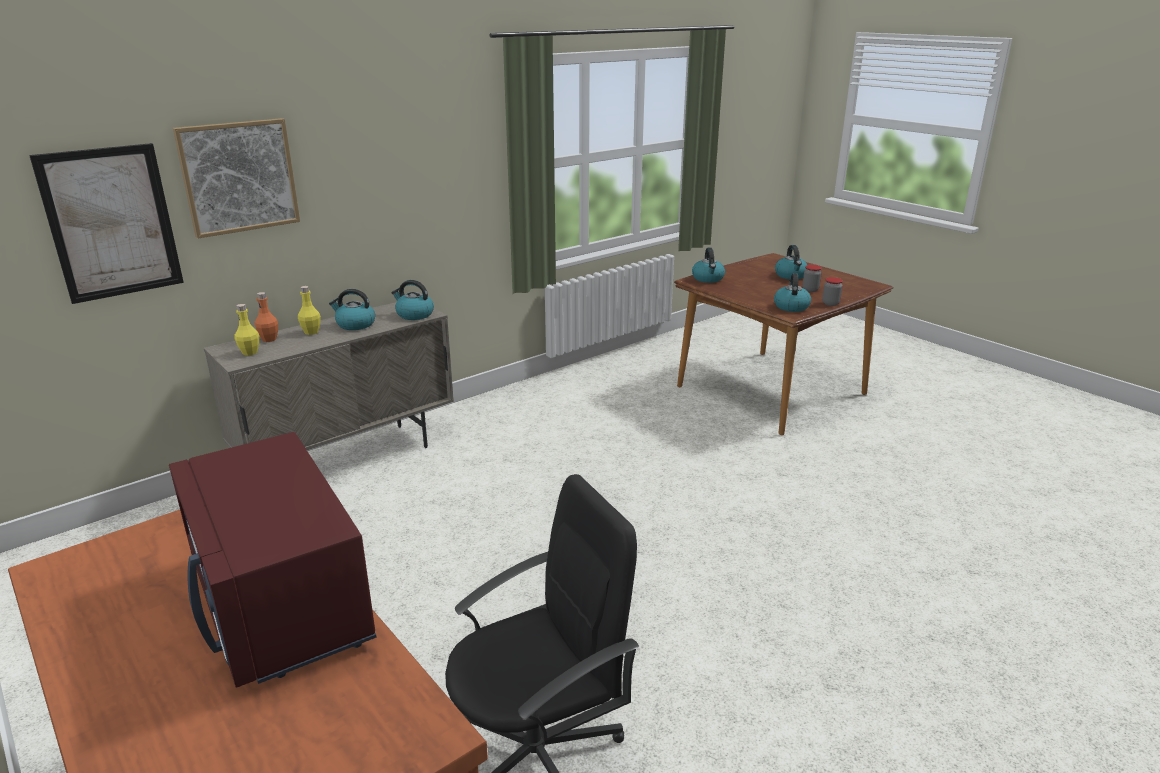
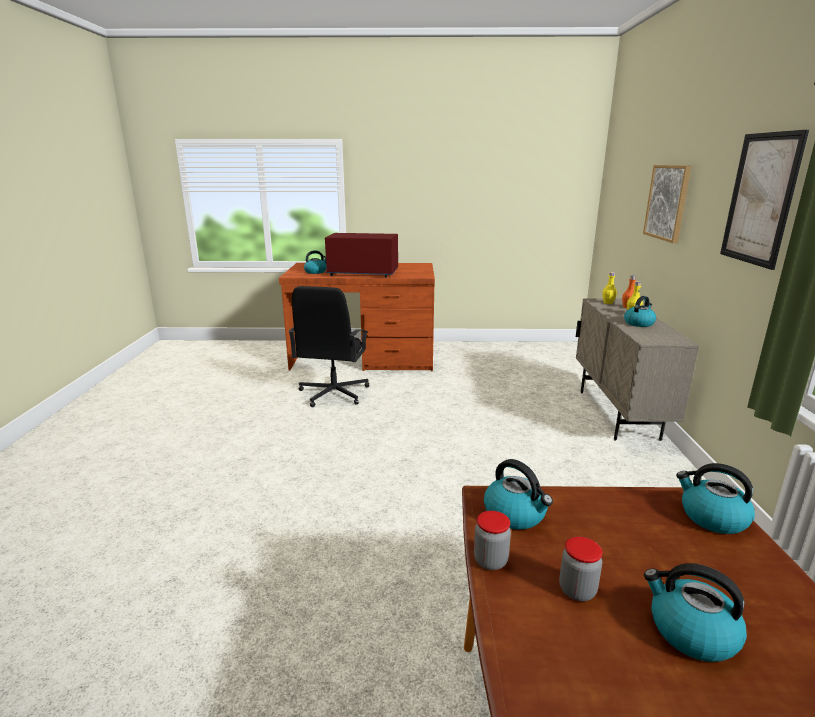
camera: 130 degrees right, 5 degrees down
(111, 223) = (633, 213): picture -> picture (760, 199)
(414, 315) = (648, 337): kettle -> kettle (316, 272)

